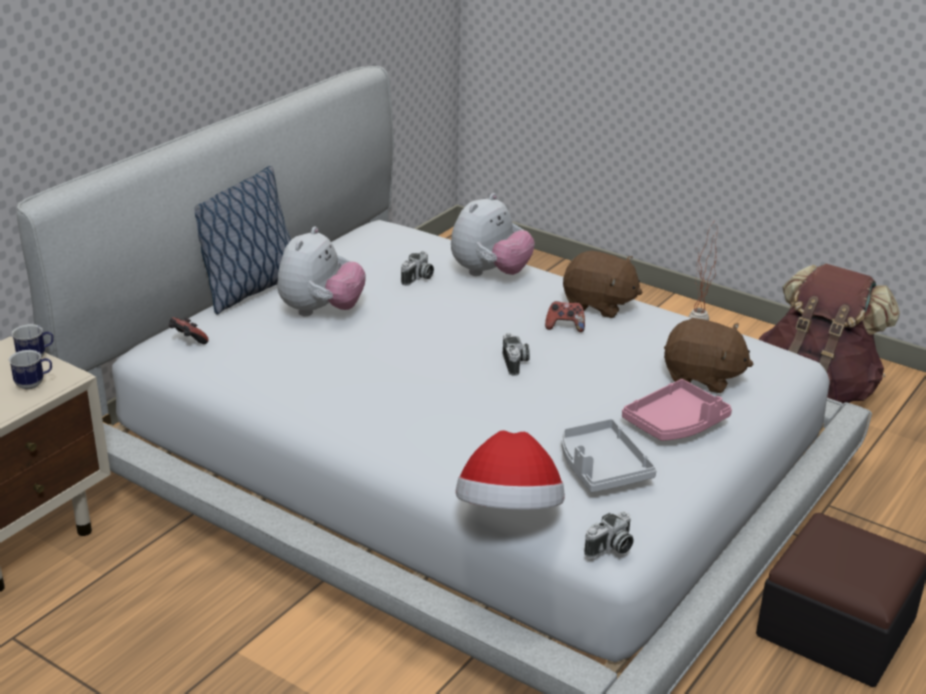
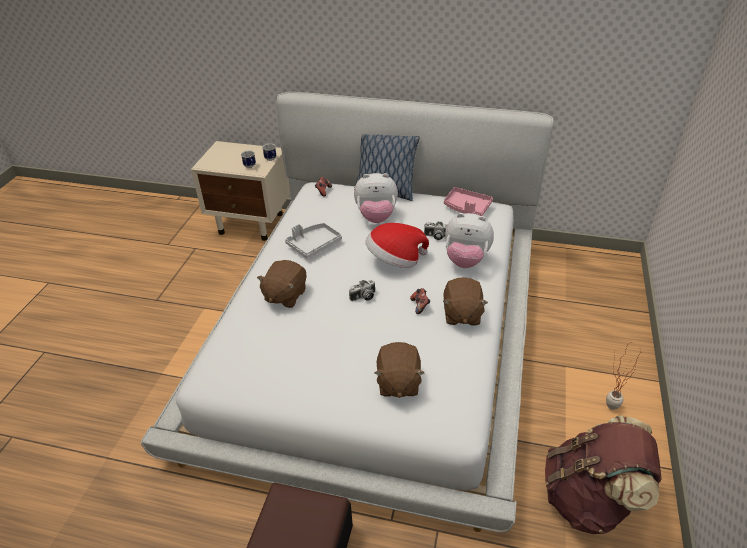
camera: 70 degrees right, 10 degrees up
(460, 430) = (285, 295): none -> brown plush toy
(509, 513) = (216, 333): hat -> hat (395, 260)
(601, 467) = (270, 357): grey tray -> grey tray (313, 245)
(610, 548) = (198, 380): camera -> none
(676, 423) = (333, 380): pink tray -> pink tray (467, 208)

